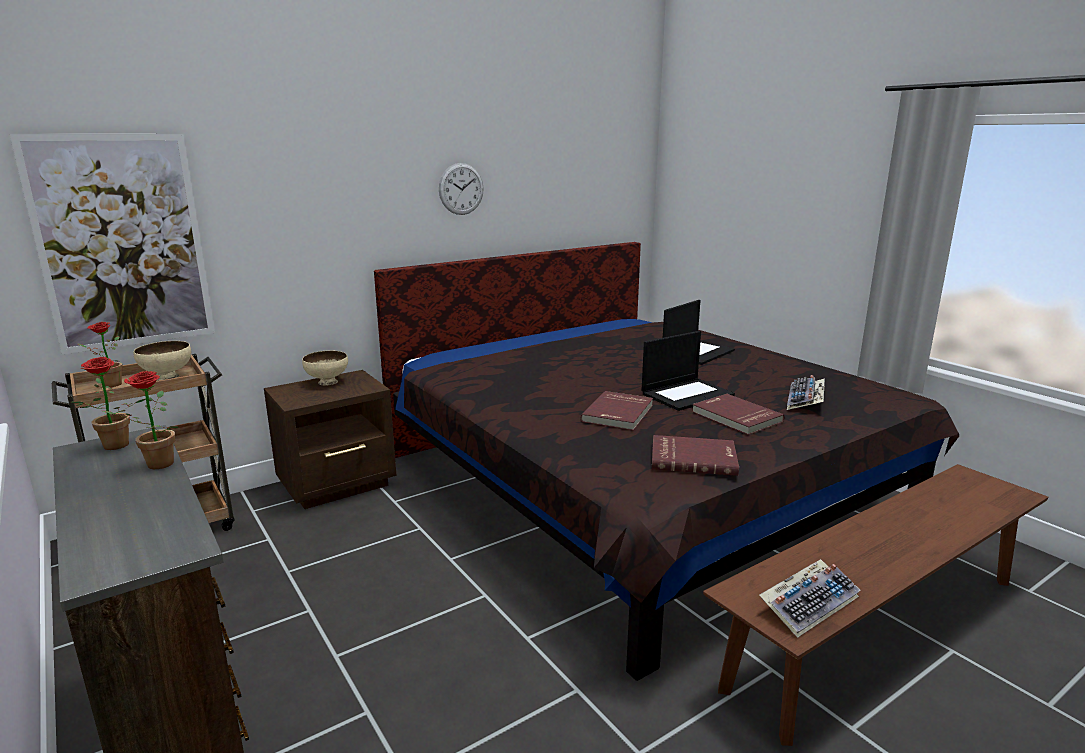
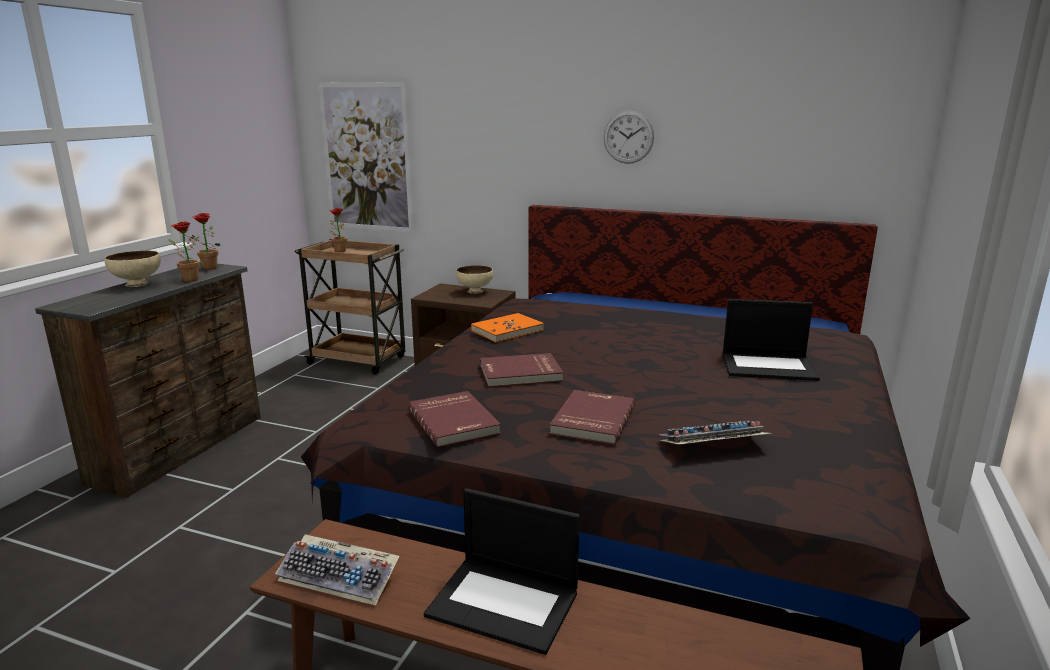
camera: 55 degrees right, 0 degrees up
(167, 377) = (366, 254): beige bowl -> beige bowl (137, 284)
(509, 393) = (507, 330): none -> orange book
(687, 394) = (621, 387): laptop -> laptop (505, 603)

